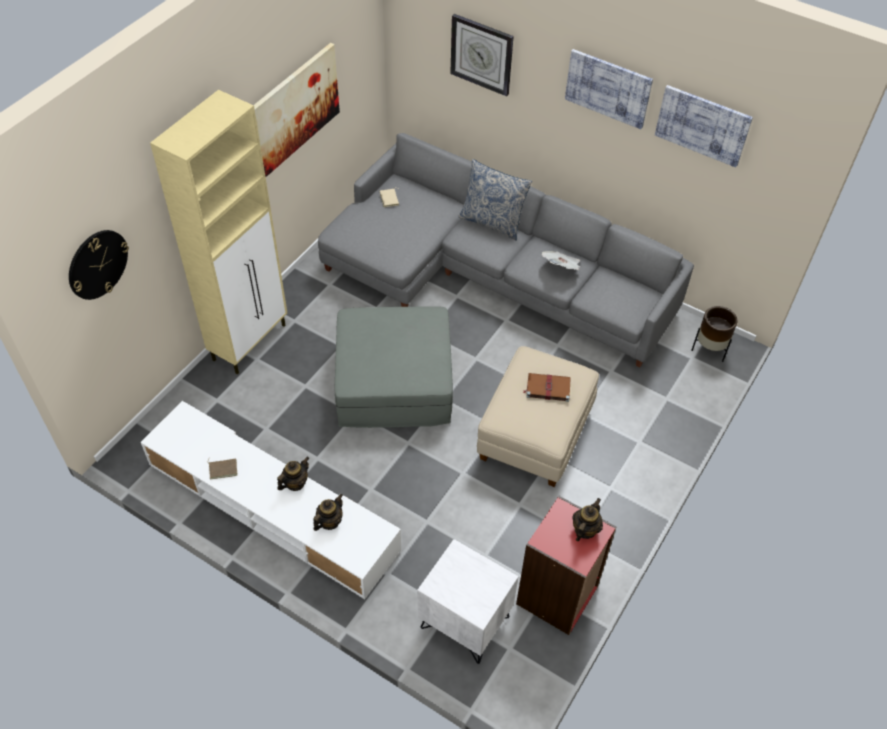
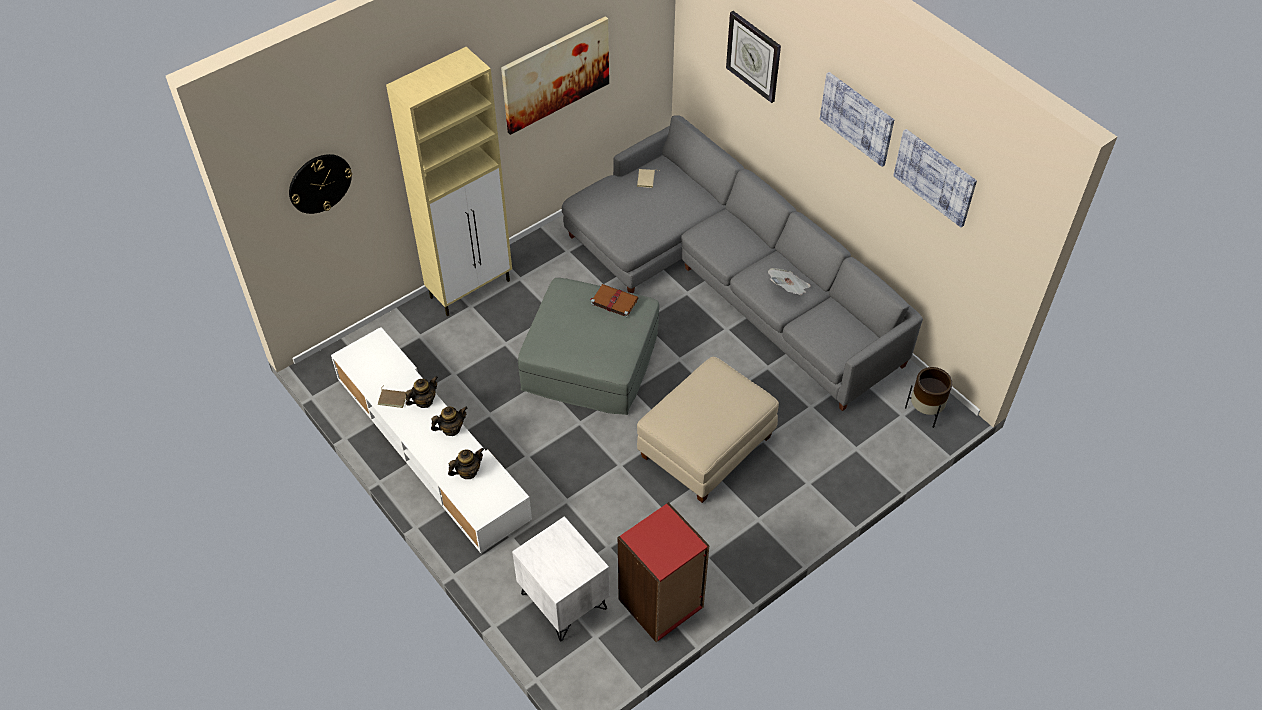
camera: 20 degrees right, 0 degrees up
(492, 222) = (739, 226): pillow -> none
(547, 388) = (718, 403): brown book -> brown book (613, 301)
(585, 530) = (678, 539): teapot -> teapot (424, 401)

